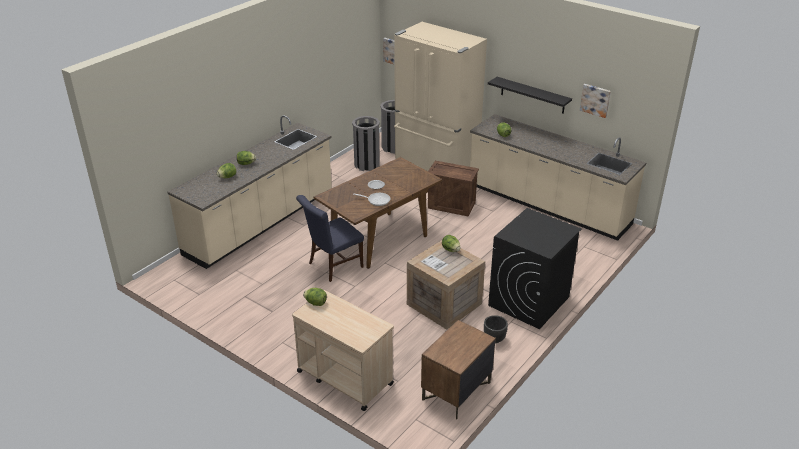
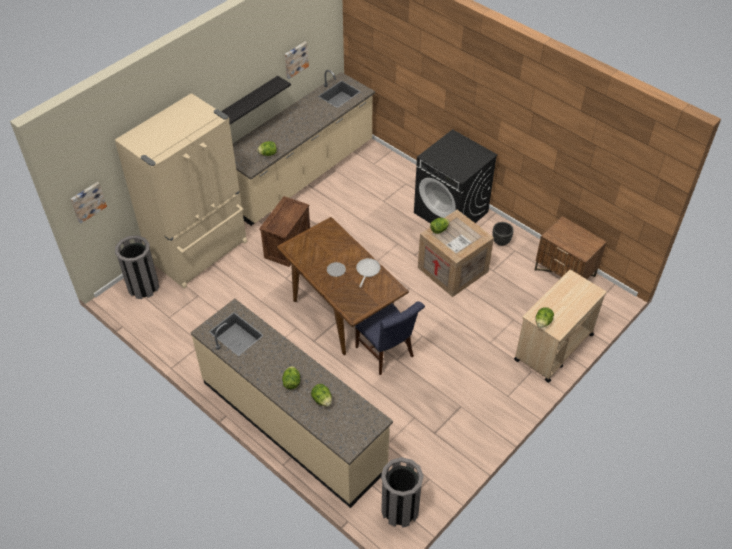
camera: 85 degrees left, 15 degrees up
(367, 165) = (180, 315): grey trash can -> grey trash can (400, 510)

